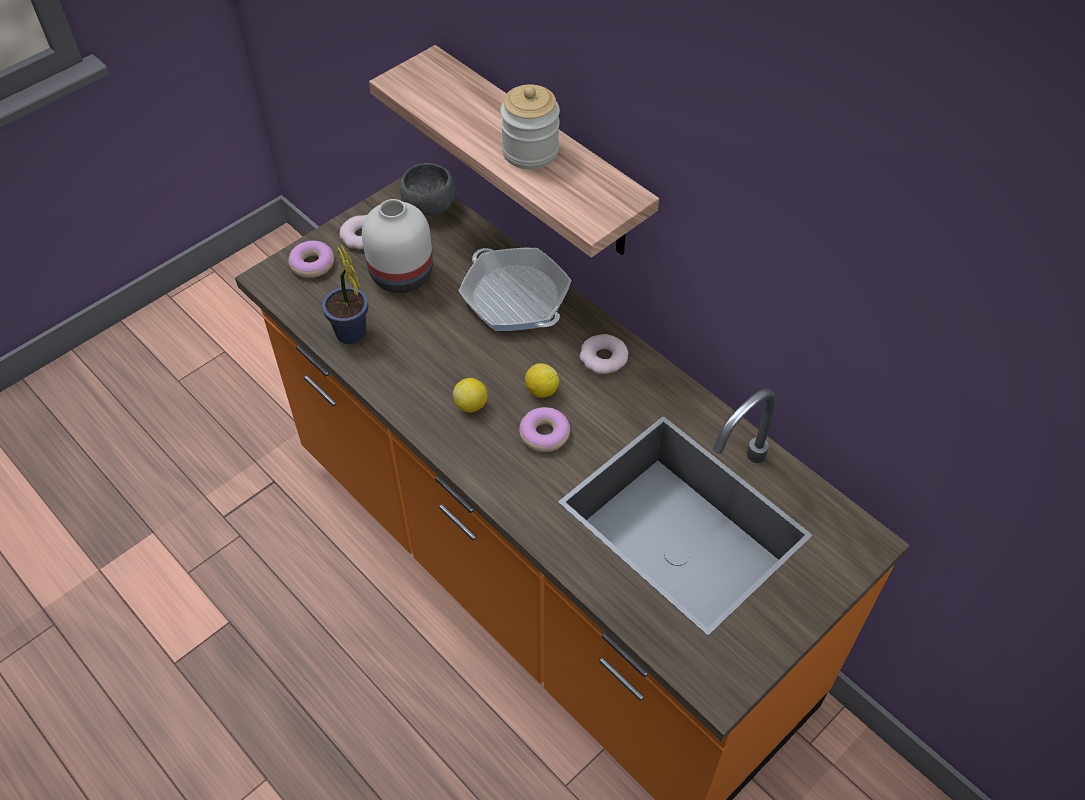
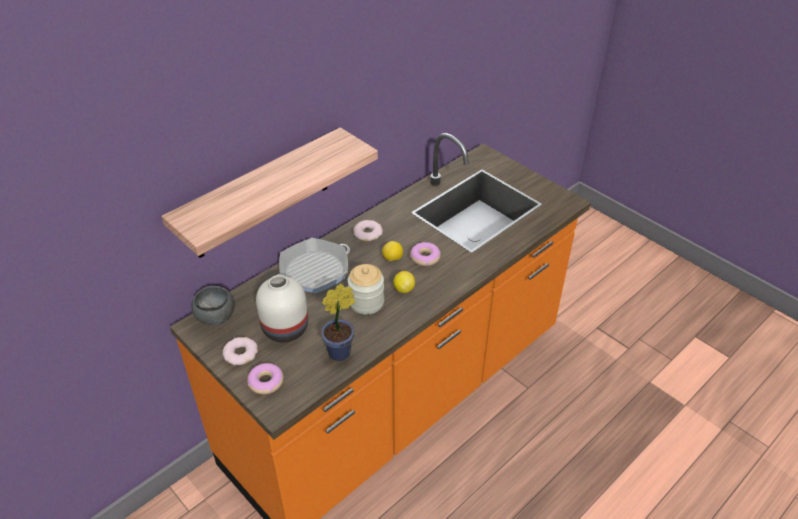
camera: 90 degrees left, 10 degrees down
(530, 151) = (292, 171): jar -> jar (366, 302)

